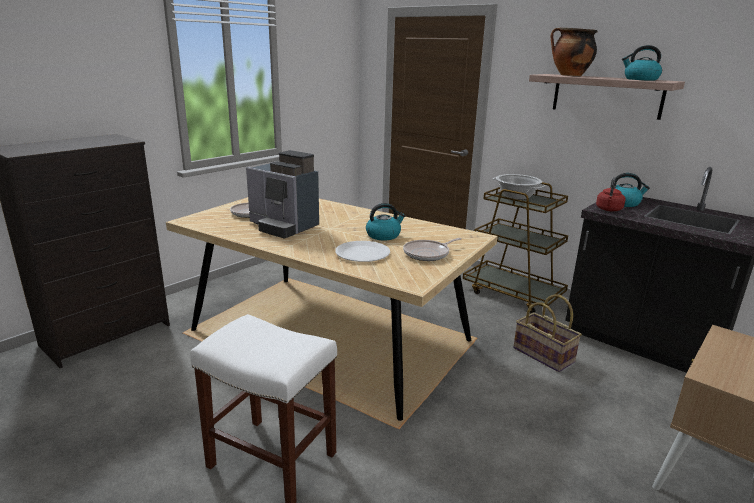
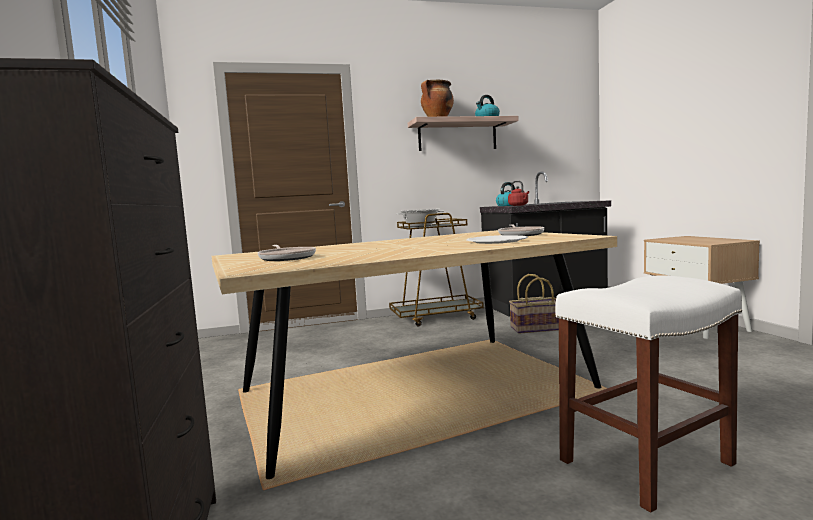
camera: 55 degrees left, 15 degrees down
(283, 227) = (370, 252): coffee machine -> none
(383, 235) = (456, 239): kettle -> none

